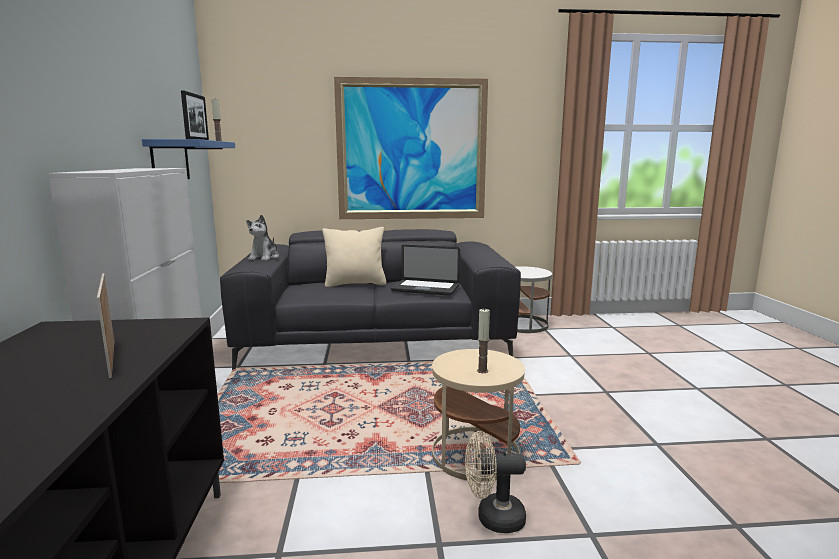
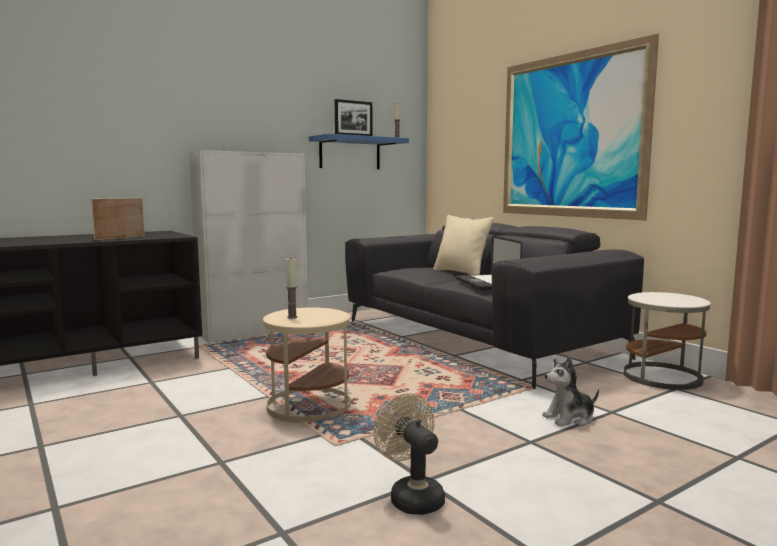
camera: 60 degrees right, 5 degrees down
(264, 257) = (402, 236): plush toy -> plush toy (570, 418)
(493, 518) = (221, 425): beige fan -> beige fan (412, 496)

